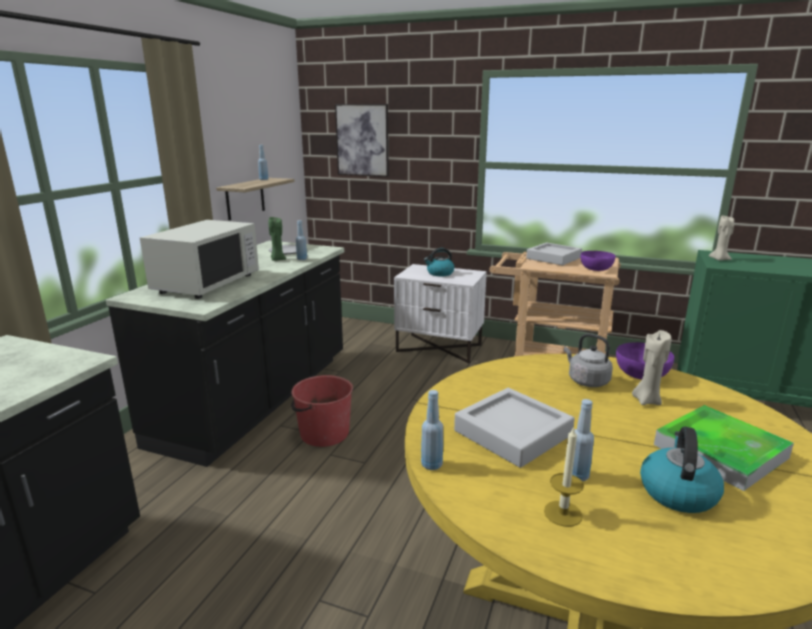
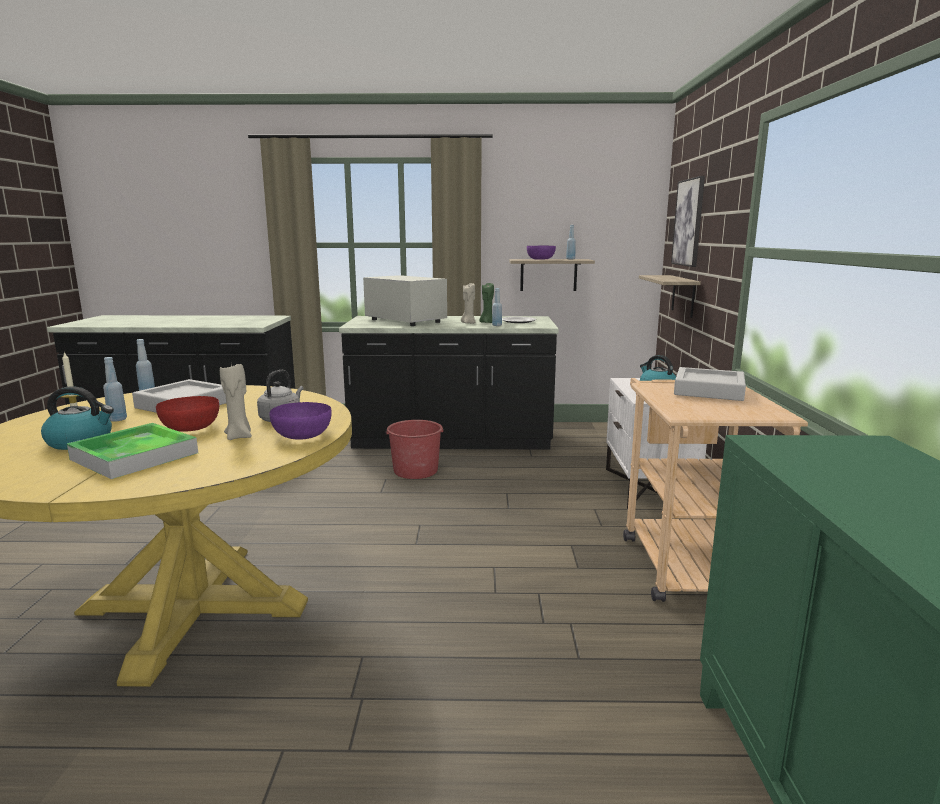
camera: 70 degrees right, 5 degrees down
(207, 283) = (404, 321): white microwave -> white microwave turned 135 degrees counterclockwise
(367, 200) = (683, 296): none -> shelf
(596, 269) = (694, 410): purple bowl -> purple bowl (541, 259)
(618, 426) = (190, 428): none -> red bowl
(719, 259) = (821, 445): beige candle -> beige candle (468, 323)

